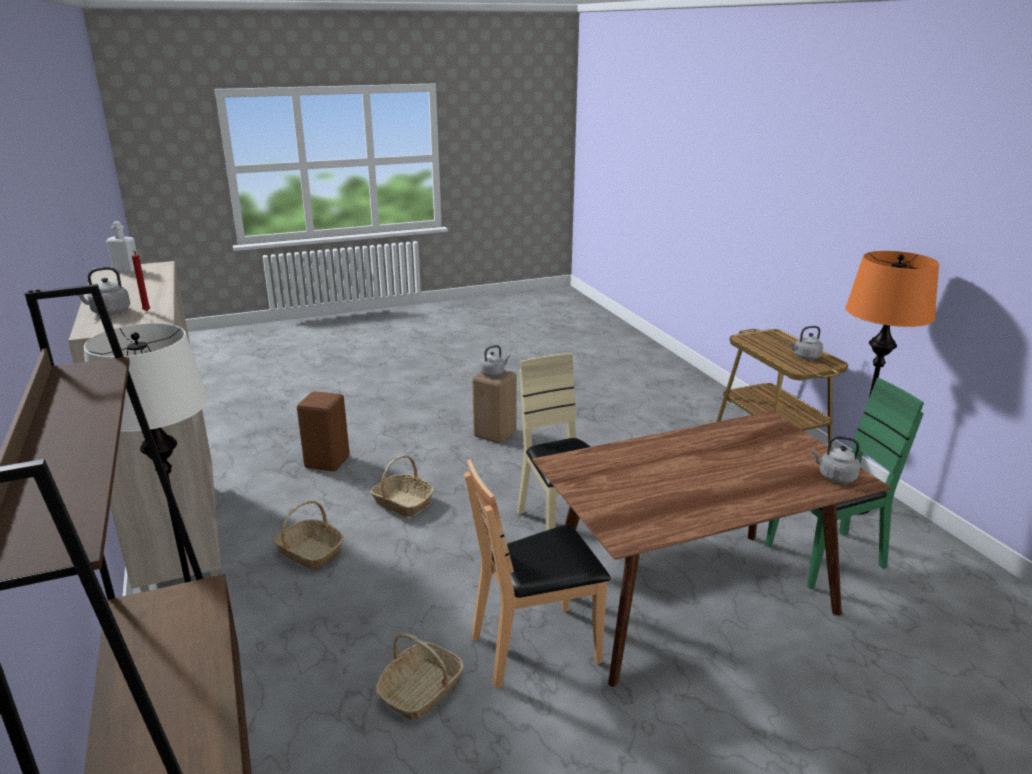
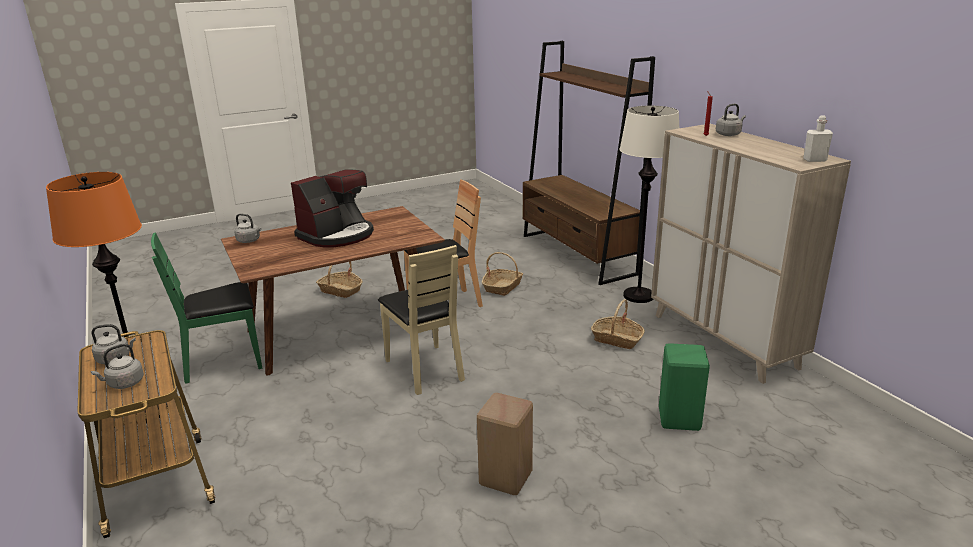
camera: 175 degrees right, 0 degrees up
(327, 461) = (680, 420): brown stool -> green stool
(402, 503) = (570, 381): basket -> basket (340, 290)
(493, 373) = (506, 407): grey kettle -> grey kettle (124, 383)
(700, 478) = (337, 235): none -> coffee machine

